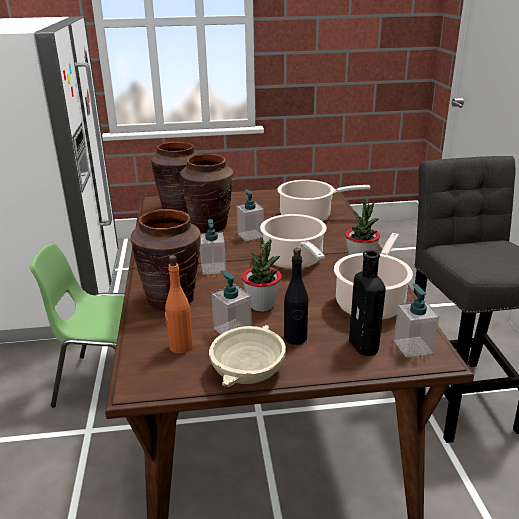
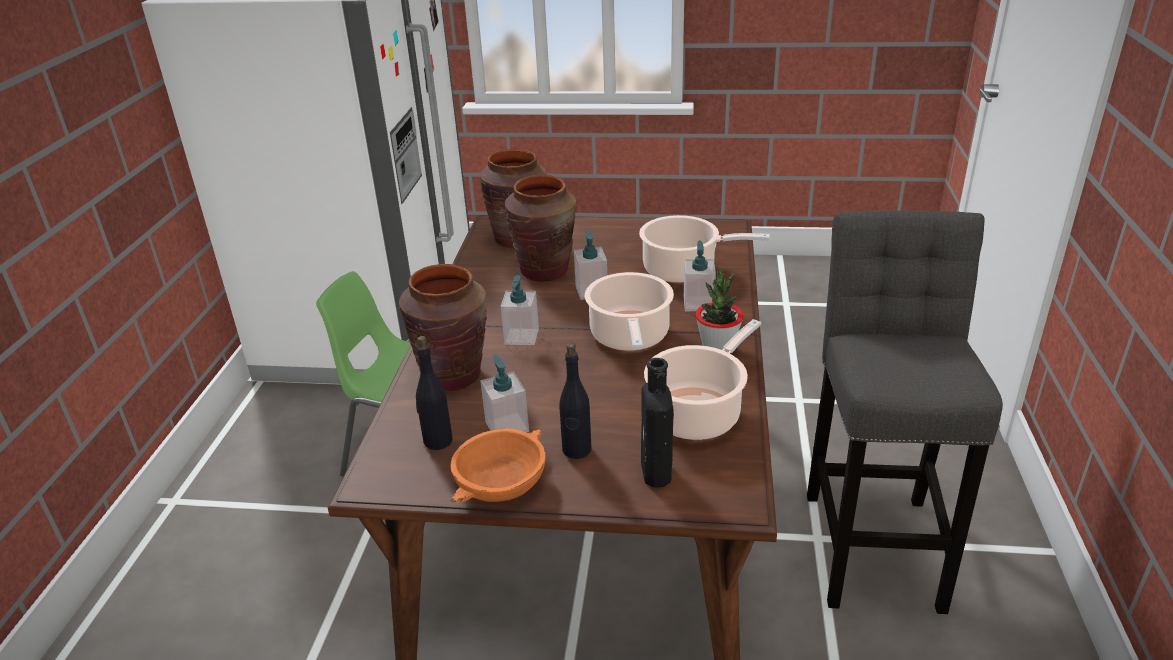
camera: 15 degrees right, 5 degrees up
(180, 347) = (437, 441): orange bottle -> black bottle
(247, 370) = (500, 483): beige bowl -> orange bowl
(262, 305) = (558, 398): potted plant -> none
(413, 346) = (717, 483): soap dispenser -> soap dispenser (698, 303)

